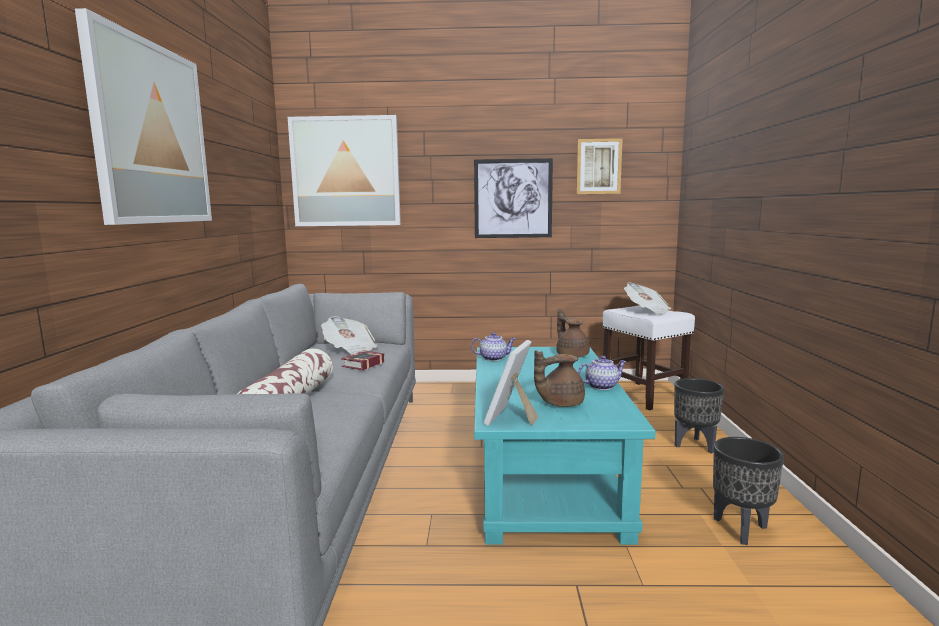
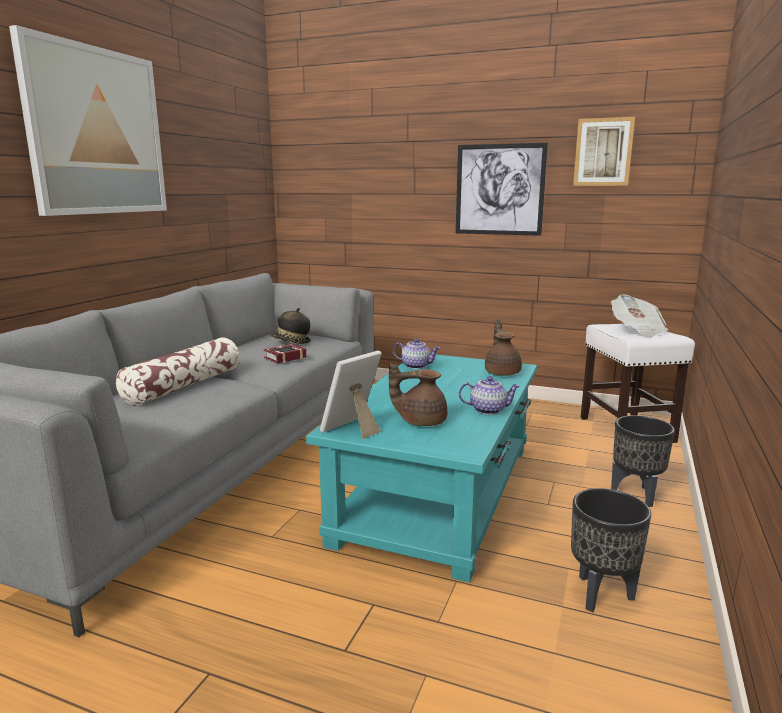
camera: 20 degrees right, 5 degrees up
(345, 172) = (330, 159): picture -> none
(350, 350) = (291, 342): newspaper -> hat

